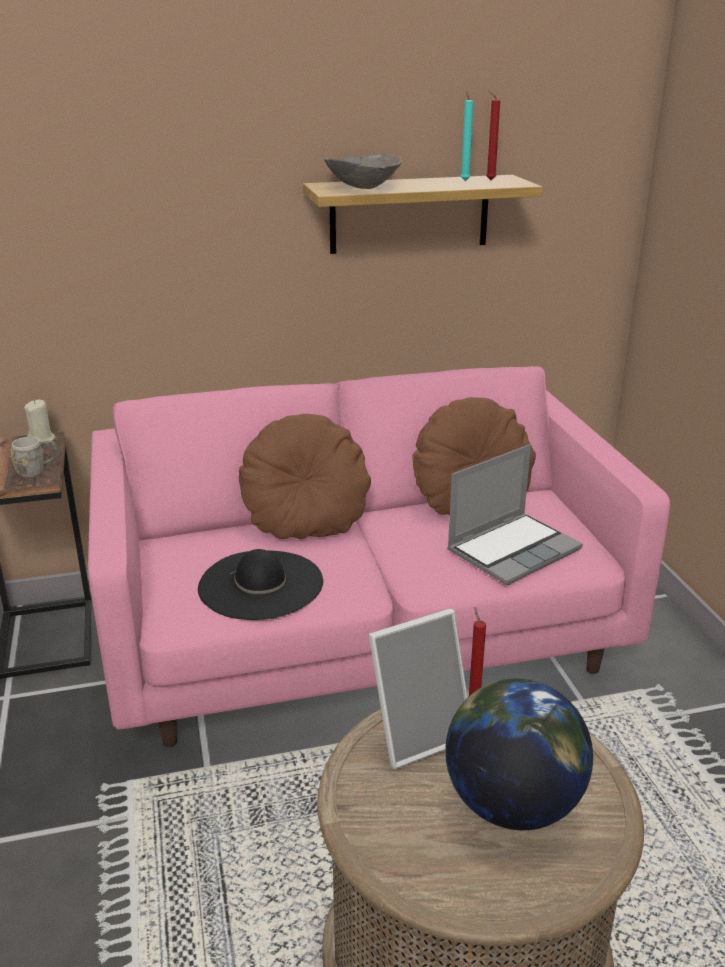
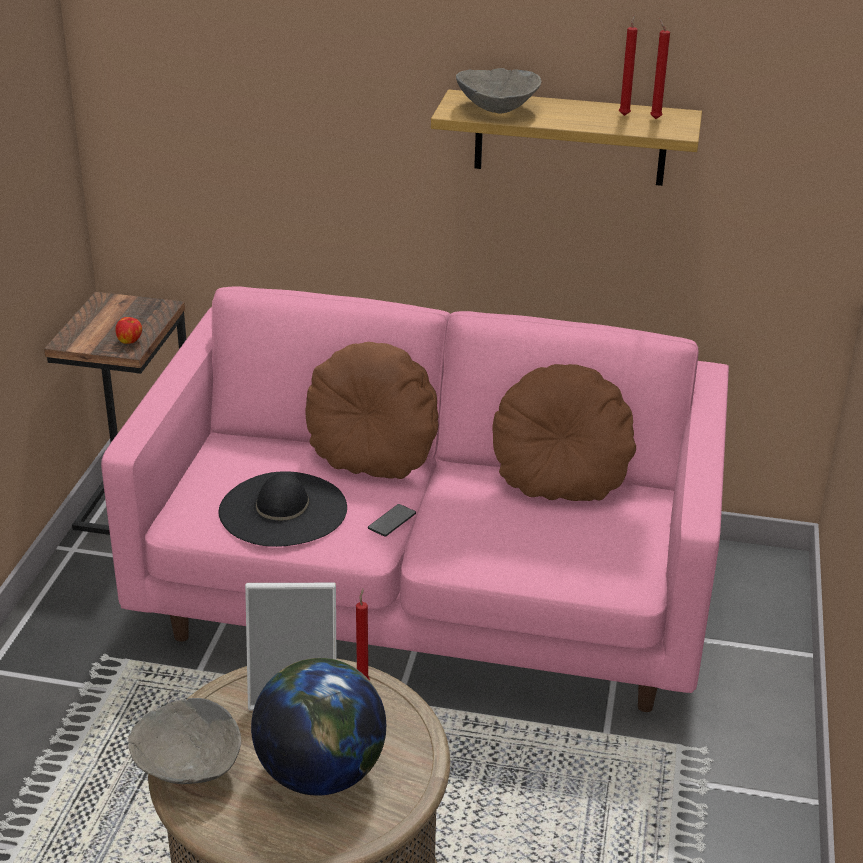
camera: 25 degrees right, 5 degrees up
(37, 471) = (130, 341): grey mug -> apple
(41, 440) = (157, 306): beige candle -> none
(363, 568) = (392, 521): none -> phone
(383, 848) = (188, 766): none -> grey bowl
(464, 180) = (624, 115): turquoise candle -> red candle
(513, 549) = (560, 546): laptop -> none

